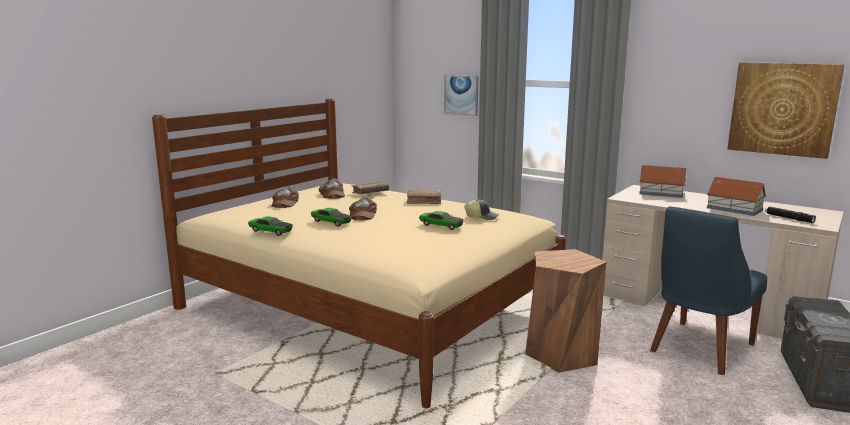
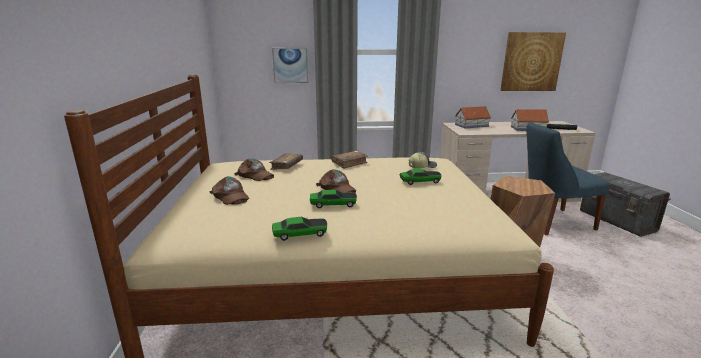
camera: 40 degrees left, 5 degrees up
(699, 349) = (551, 222): blue chair -> blue chair turned 75 degrees clockwise

